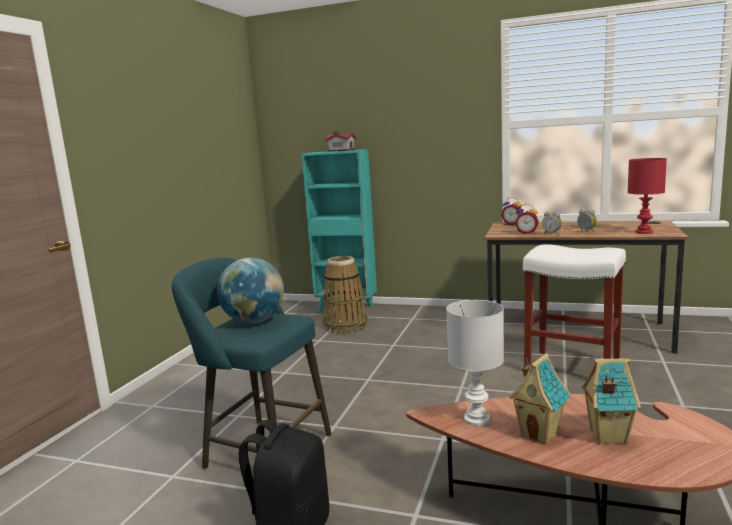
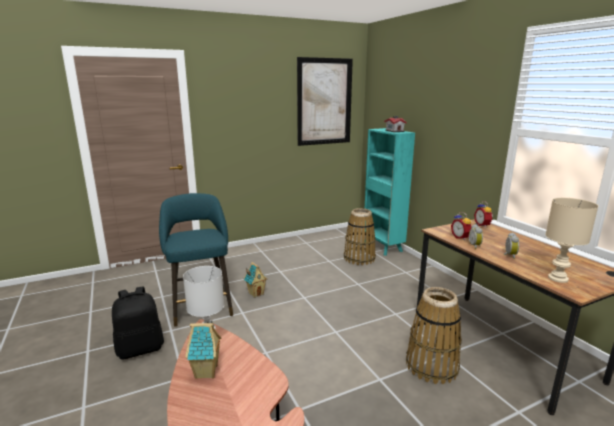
camera: 45 degrees right, 5 degrees up
(222, 123) = (324, 102): none -> picture
(254, 321) = (197, 234): globe -> none
(573, 367) = (432, 366): white stool -> basket
(607, 436) = (224, 399): toy house -> toy house (256, 293)
(643, 232) = (557, 278): red table lamp -> beige table lamp

